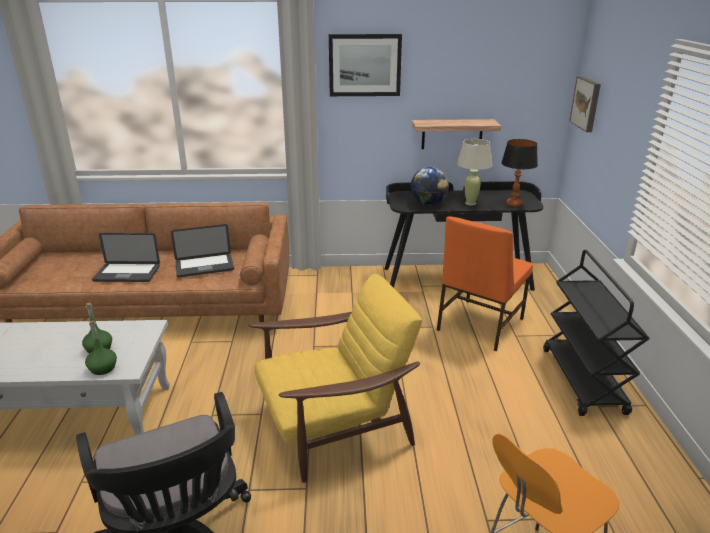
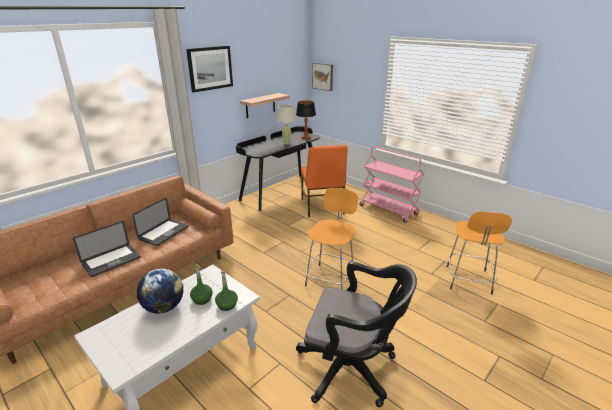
camera: 45 degrees left, 0 degrees up
(334, 426) = (330, 278): yellow armchair -> orange stool
(428, 204) = (268, 149): globe -> globe (164, 307)
(583, 381) = (389, 210): black cart -> pink cart

